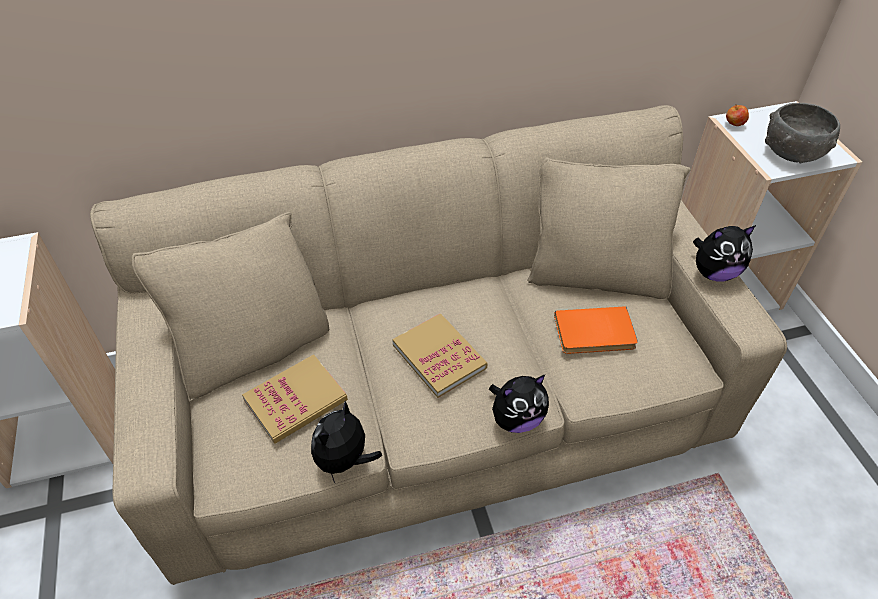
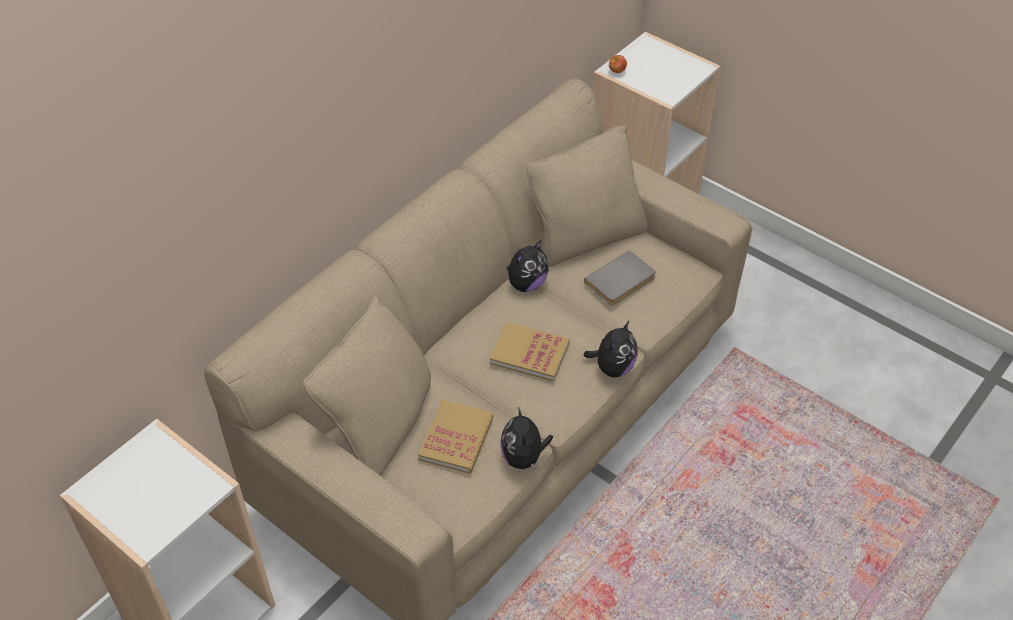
camera: 35 degrees left, 0 degrees up
(595, 334) = (621, 281): orange book -> grey book
(714, 272) = (675, 195): plush toy -> plush toy (526, 284)
(792, 153) = (672, 79): grey bowl -> none

